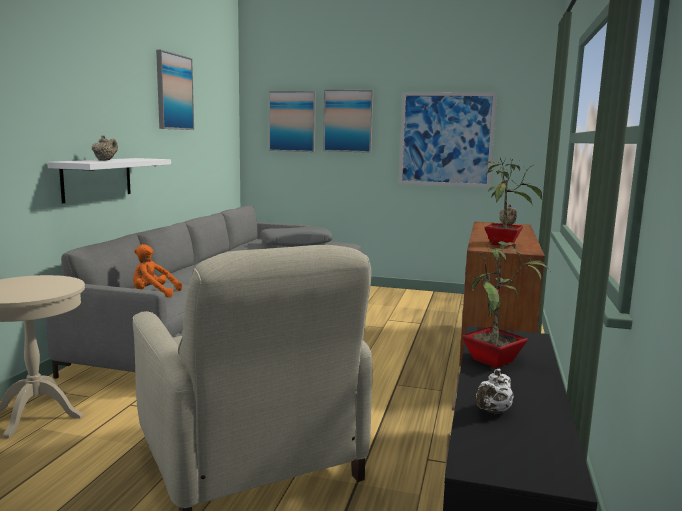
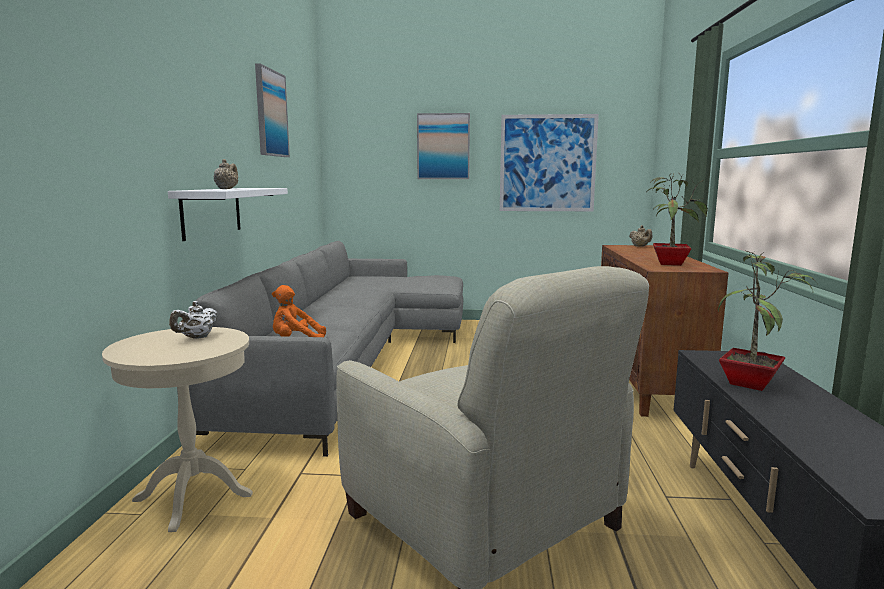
camera: 10 degrees left, 0 degrees up
(292, 121) = (381, 148): picture -> none
(296, 244) = (399, 279): grey pillow -> none
(493, 411) = (818, 438): white teapot -> white teapot (196, 338)

